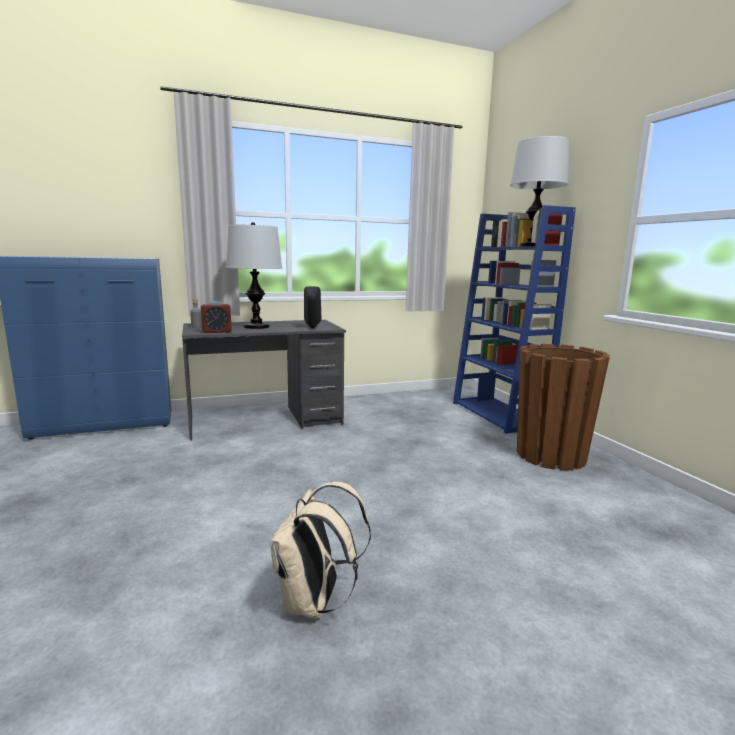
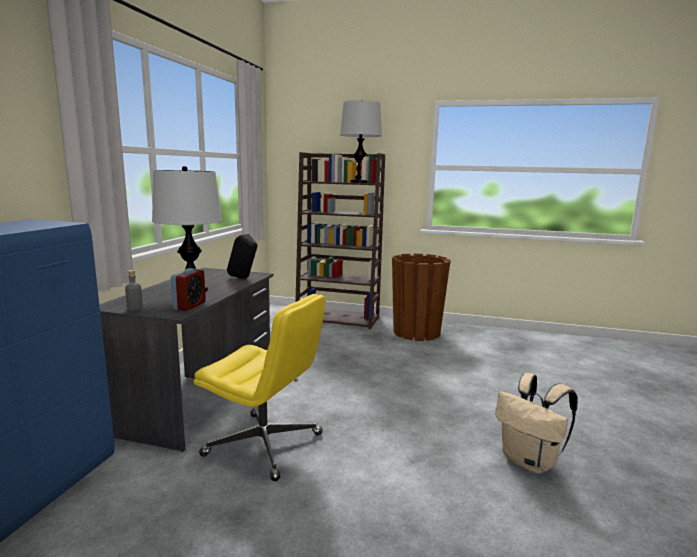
camera: 55 degrees left, 0 degrees up
(221, 460) = (265, 445): none -> yellow office chair
(499, 415) = (339, 318): blue bookcase -> brown bookcase

